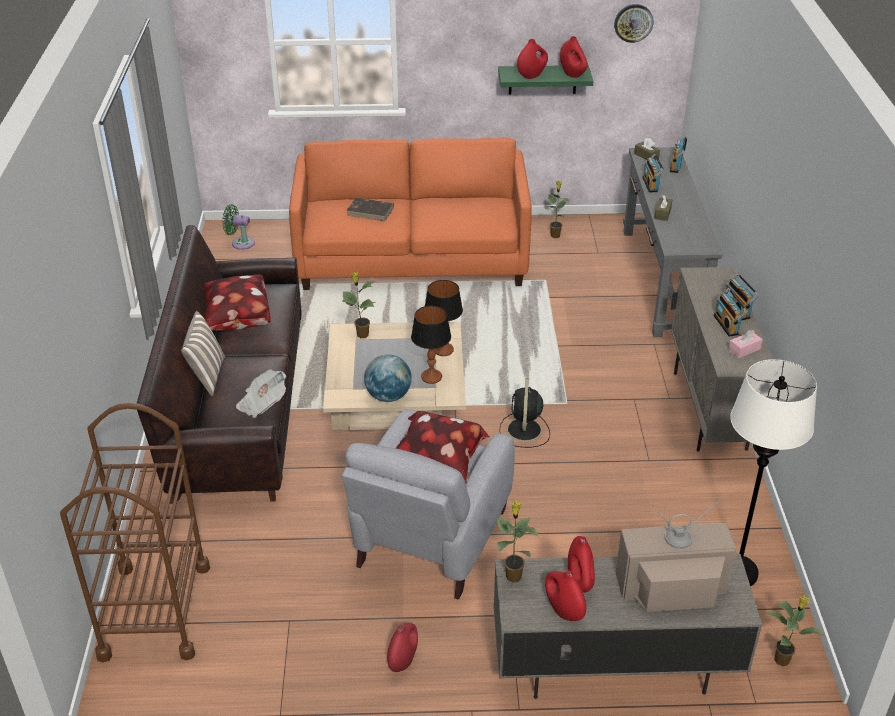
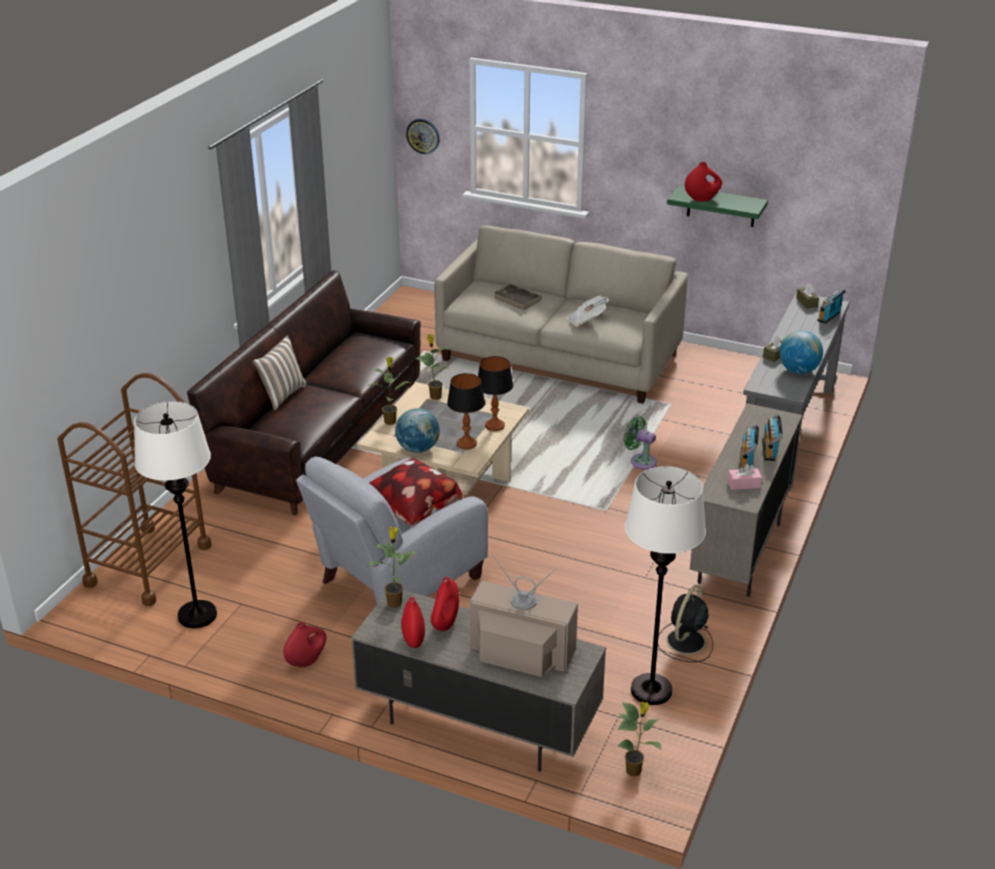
camera: 25 degrees right, 5 degrees down
(236, 321) = (337, 359): pillow -> none
(240, 243) = (418, 310): green fan -> green fan (640, 461)
(252, 650) = (197, 615): none -> white floor lamp
(262, 404) = (308, 426): newspaper -> newspaper (586, 320)
(412, 258) = (559, 357): orange sofa -> beige sofa
(524, 431) = (548, 522): black fan -> black fan (685, 642)
(555, 235) = (713, 368): potted plant -> potted plant (390, 421)
(572, 74) = (743, 205): red vase -> none
(633, 23) = (815, 164): wall clock -> wall clock (423, 136)
(651, 184) = (788, 328): radio -> none
(693, 224) = (798, 371): none -> globe

